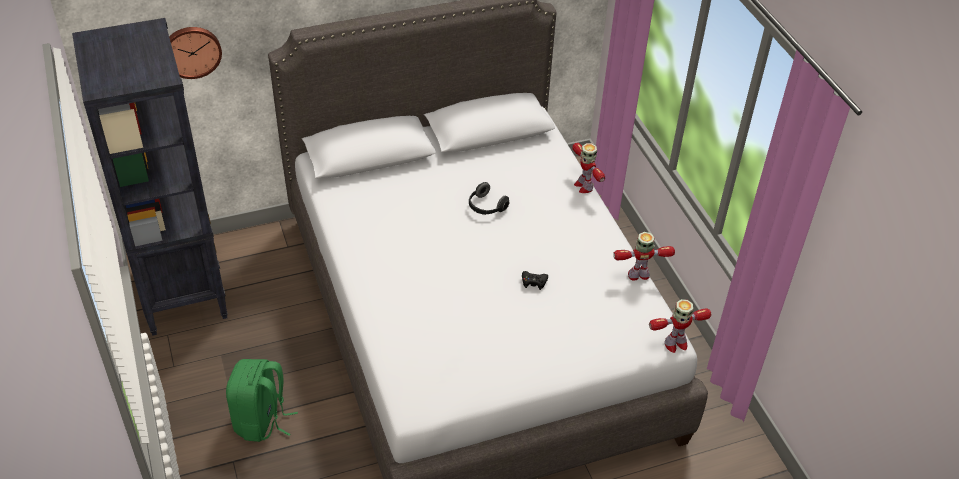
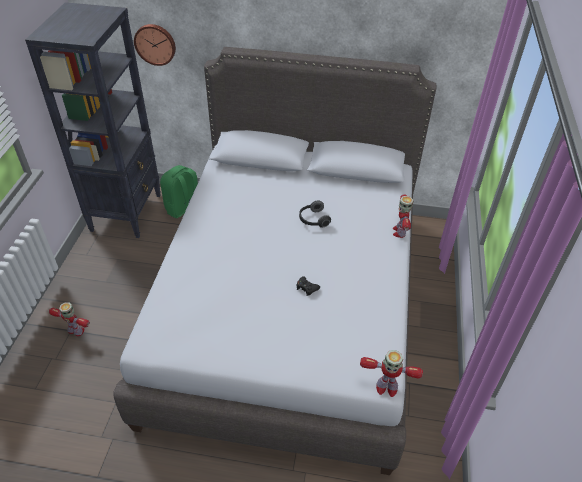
camera: 30 degrees right, 0 degrees up
(262, 421) = (107, 312): green backpack -> green backpack (184, 209)
(639, 275) = (395, 316): toy robot -> toy robot (76, 331)

